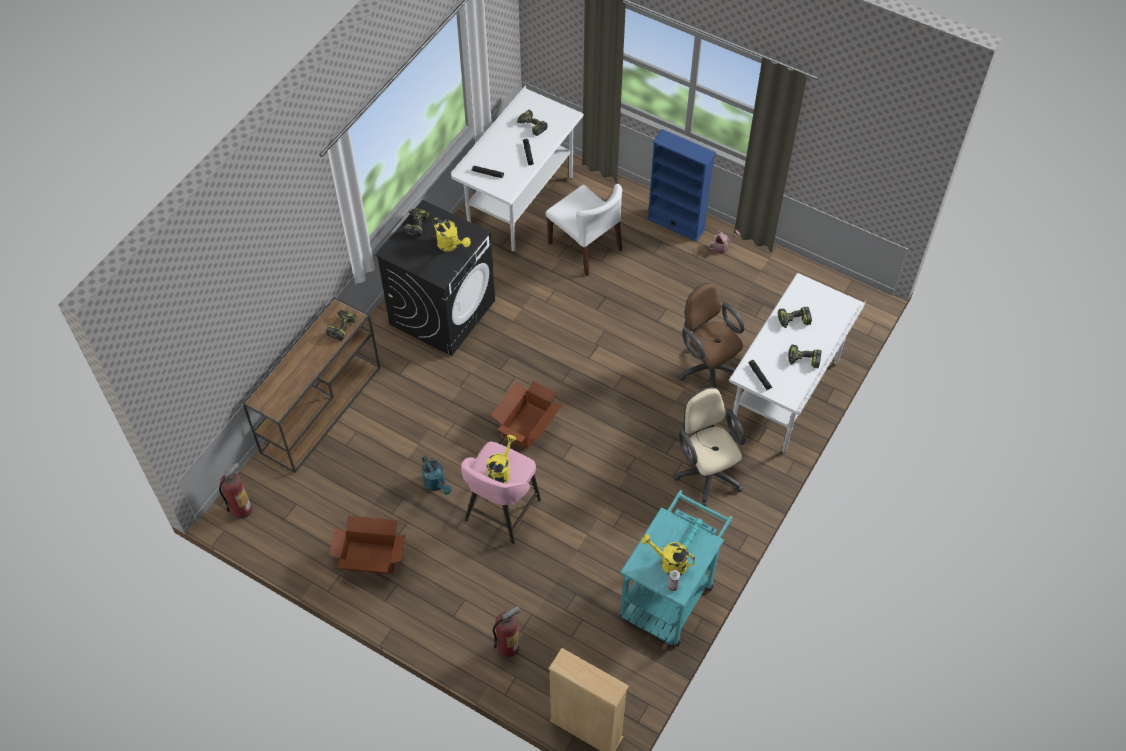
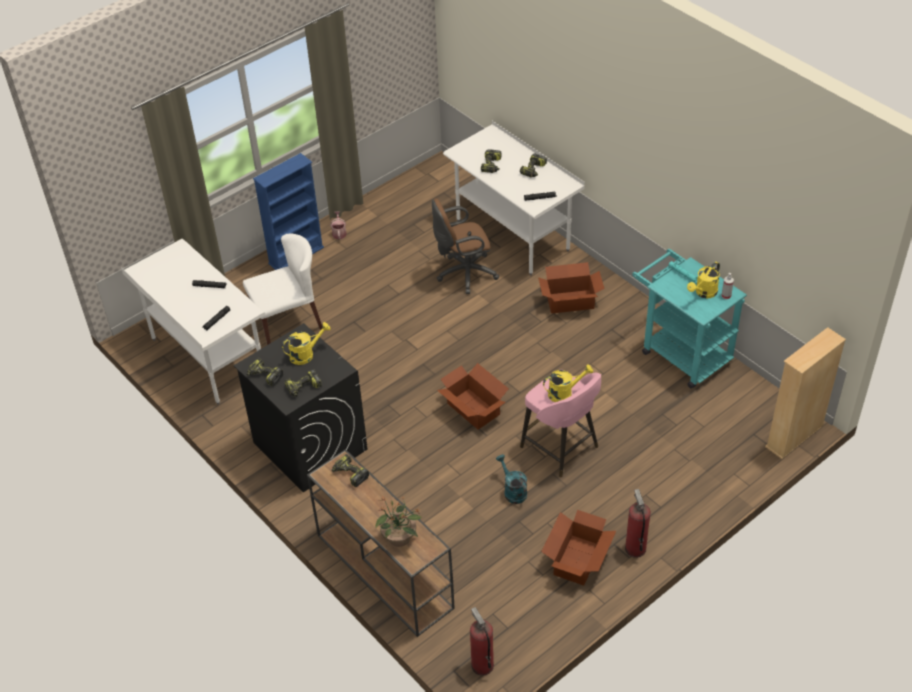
camera: 70 degrees left, 10 degrees down
(281, 383) = (399, 538): none -> potted plant
(437, 484) = (513, 491): turquoise watering can -> turquoise watering can turned 105 degrees counterclockwise
(500, 472) = (564, 393): yellow watering can -> yellow watering can turned 120 degrees clockwise
(508, 646) = (702, 472): fire extinguisher -> fire extinguisher (635, 548)
(531, 126) = (175, 277): power drill -> power drill (303, 388)
(706, 472) = (569, 301): beige office chair -> cardboard box

